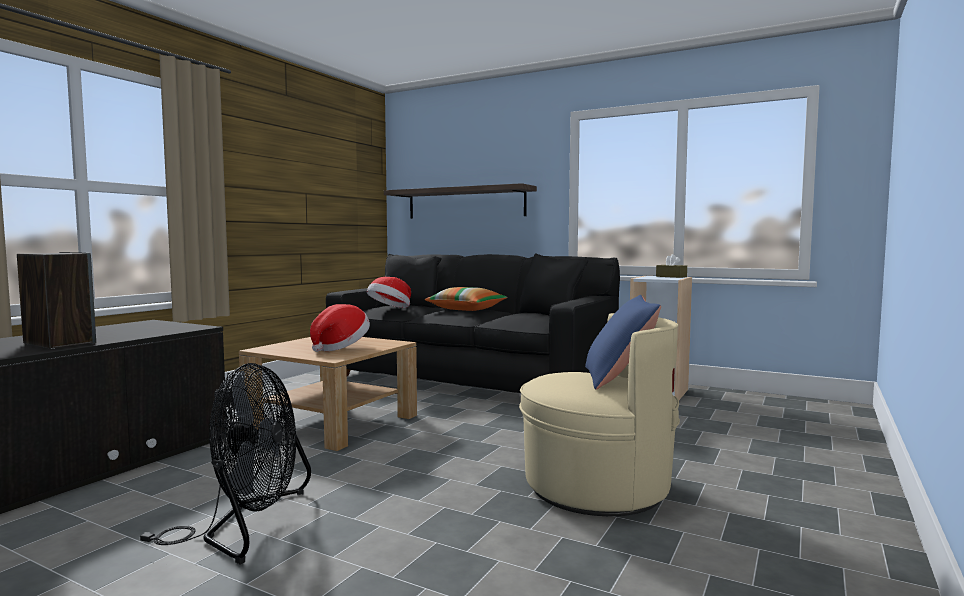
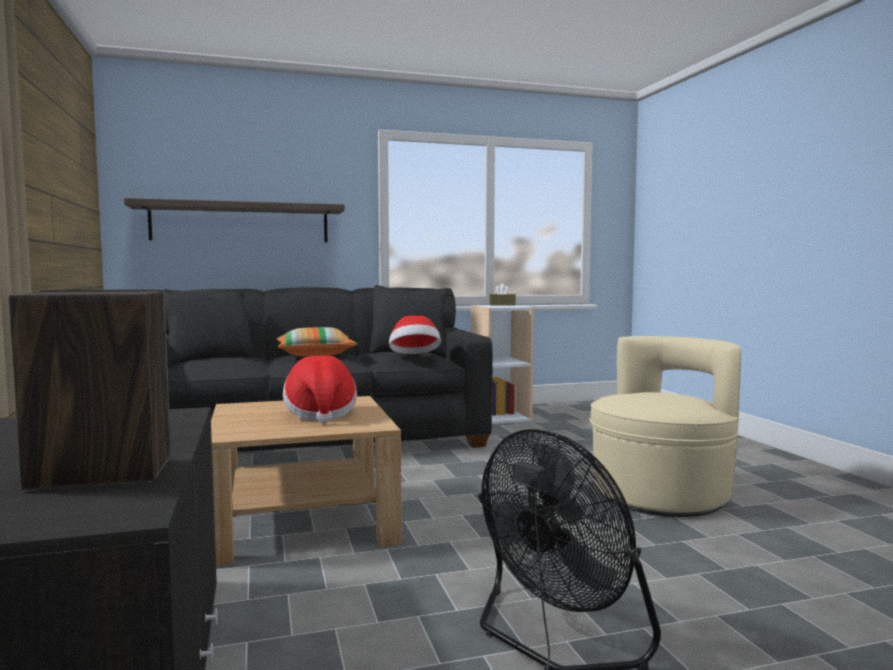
camera: 45 degrees left, 0 degrees up
(390, 309) = (229, 364): hat -> hat (414, 356)
(618, 378) = (666, 393): blue pillow -> none

